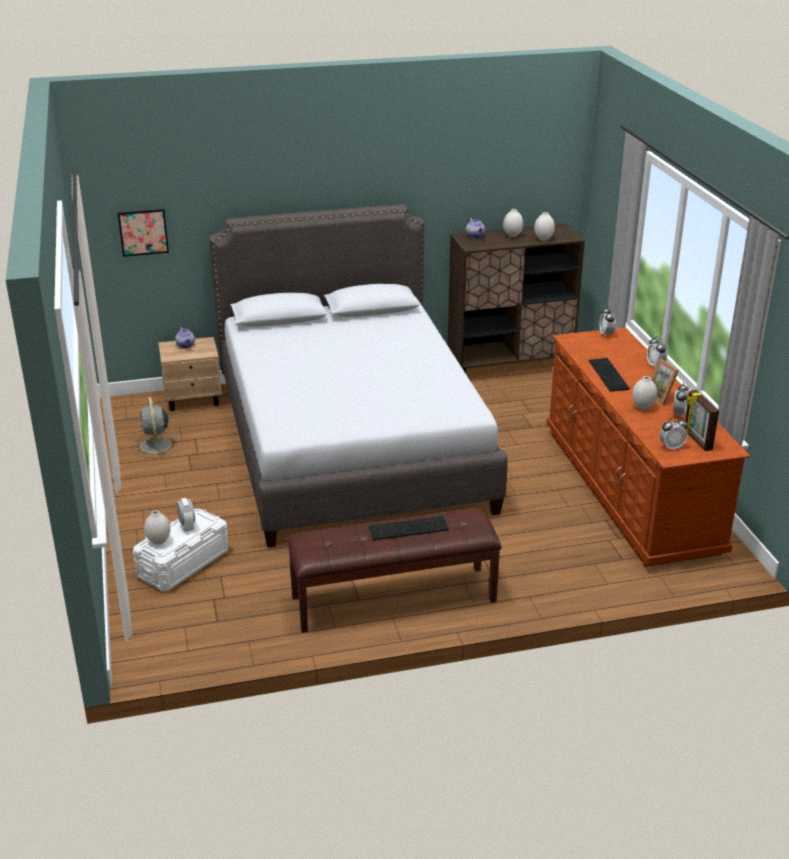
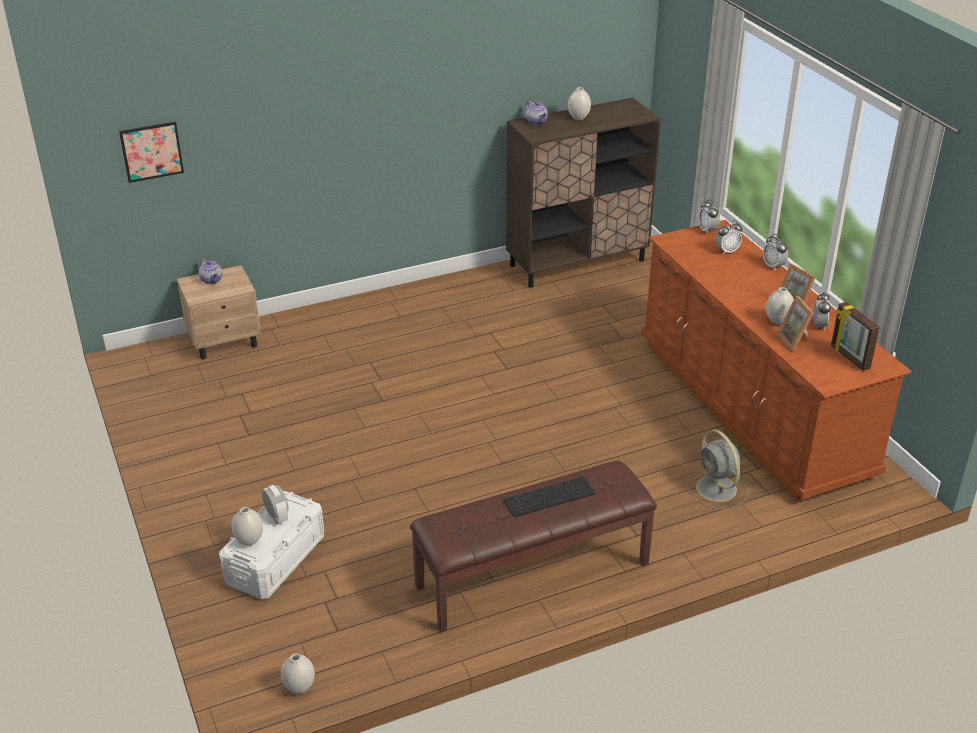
camera: 10 degrees left, 5 degrees up
(156, 446) = (197, 408): grey fan -> grey fan (717, 489)
(350, 444) = (426, 381): grey bed -> none
(544, 239) = (615, 120): white vase -> white vase (300, 687)
(610, 375) = (728, 283): keyboard -> none
(653, 423) = (795, 341): none -> picture frame
(671, 447) = (825, 369): alarm clock -> alarm clock (727, 251)

